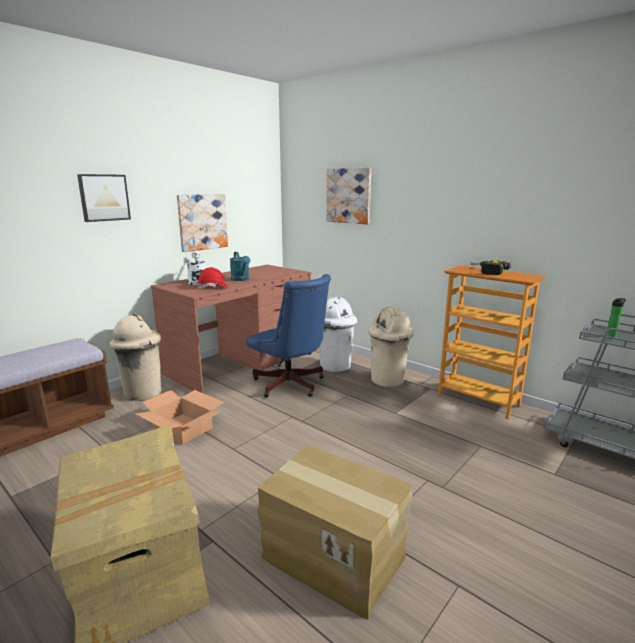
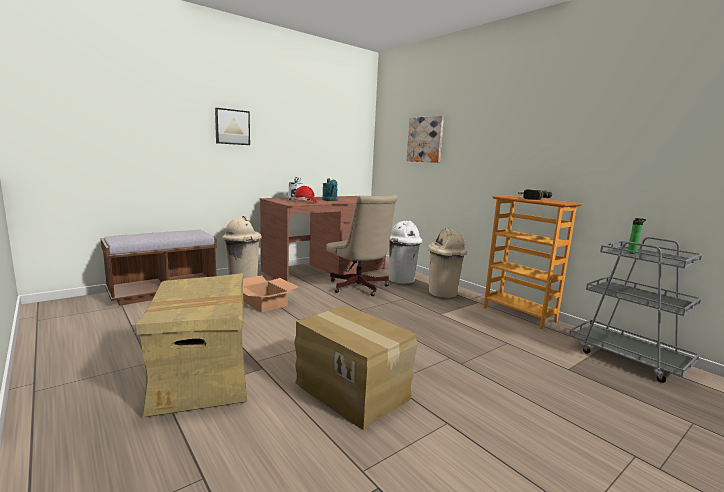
camera: 10 degrees right, 5 degrees down
(202, 222) = (306, 154): picture -> none
(291, 385) = (359, 288): blue office chair -> beige office chair

